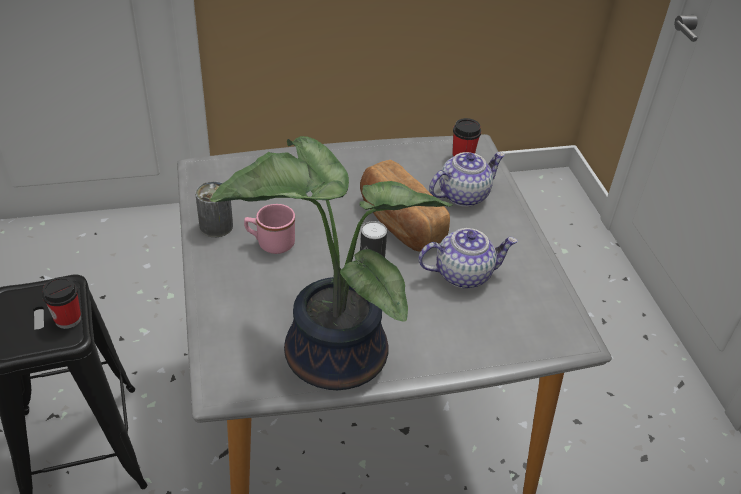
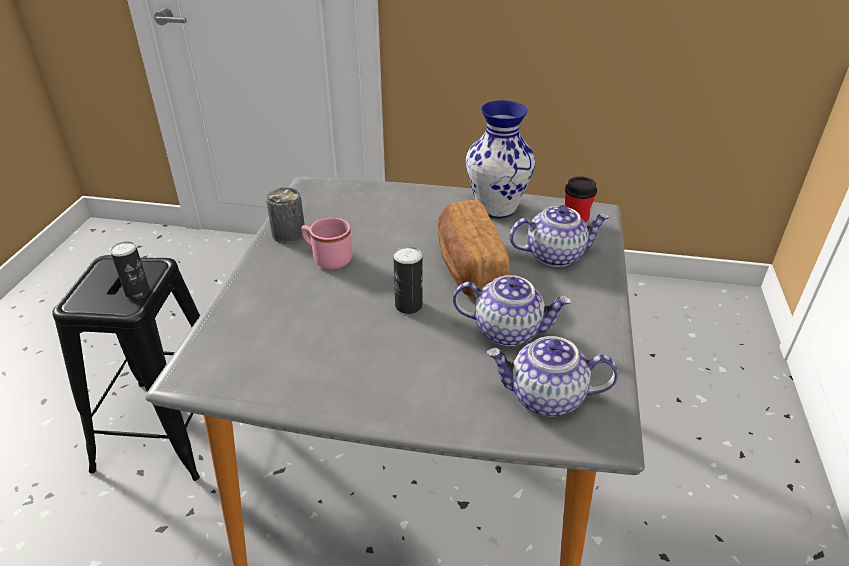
camera: 25 degrees right, 5 degrees down
(68, 319) = (137, 292): cup -> can
(329, 355) = (311, 374): potted plant -> none
(389, 158) = (495, 208): none -> vase
(521, 323) = (546, 398): none -> teapot

